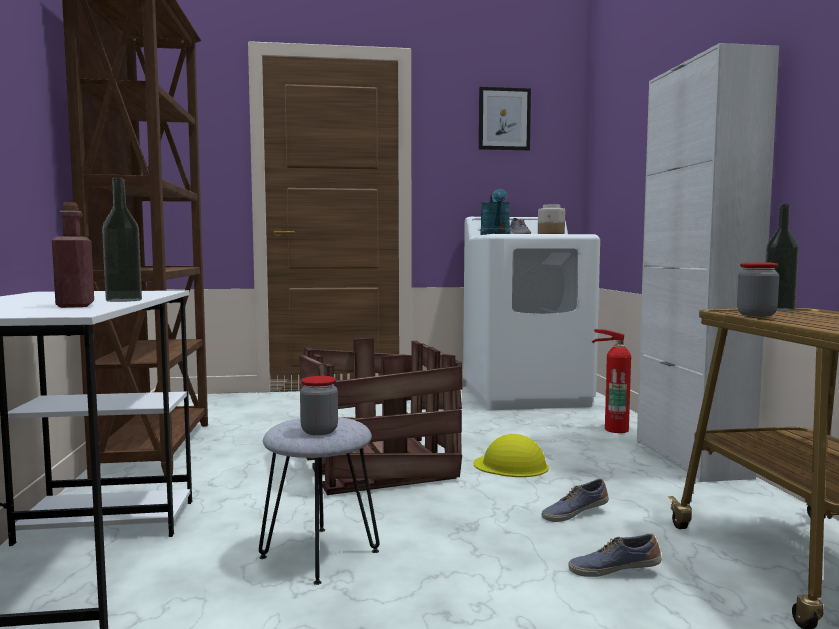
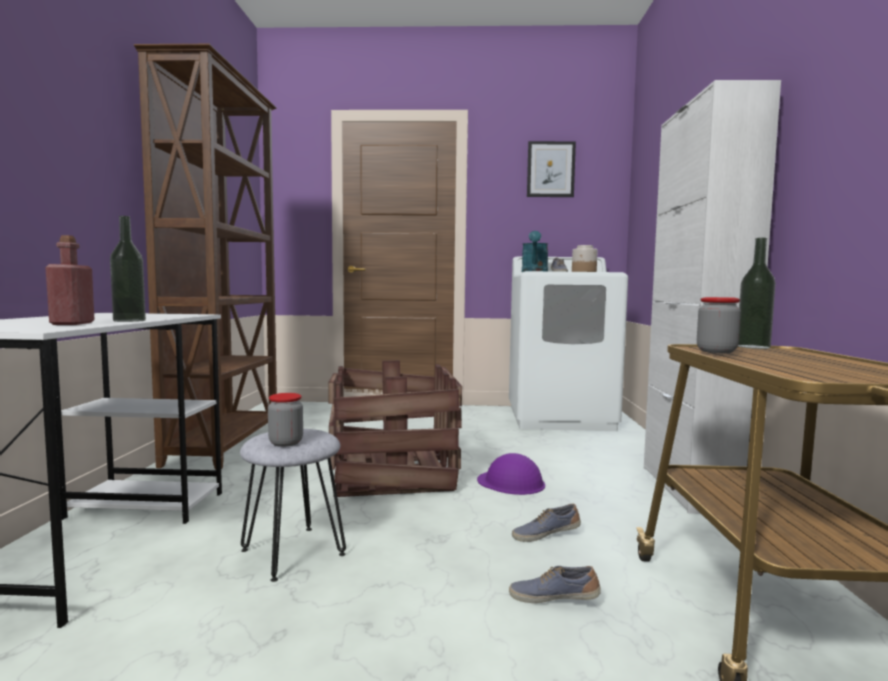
camera: 10 degrees right, 0 degrees up
(511, 465) = (511, 482): yellow hard hat -> purple hard hat
(614, 429) = (628, 454): fire extinguisher -> none

